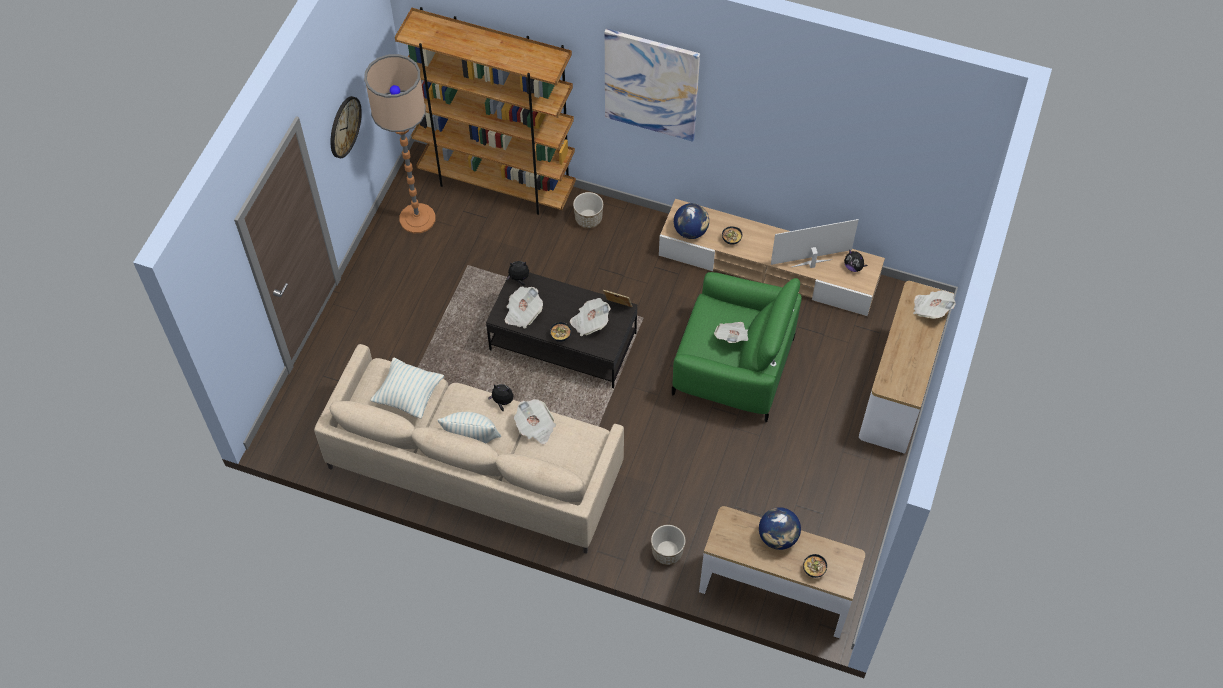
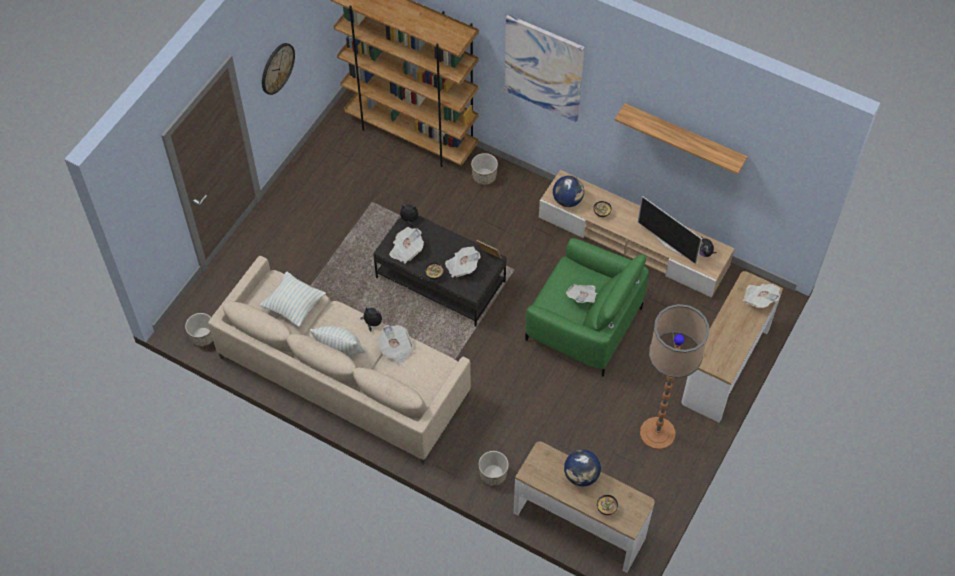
camera: 10 degrees right, 0 degrees up
(303, 447) = (203, 336): none -> planter
(417, 219) = (337, 155): floor lamp -> floor lamp (657, 433)
(811, 264) = (668, 244): television -> television turned 135 degrees counterclockwise
(821, 141) = (684, 137): none -> shelf

